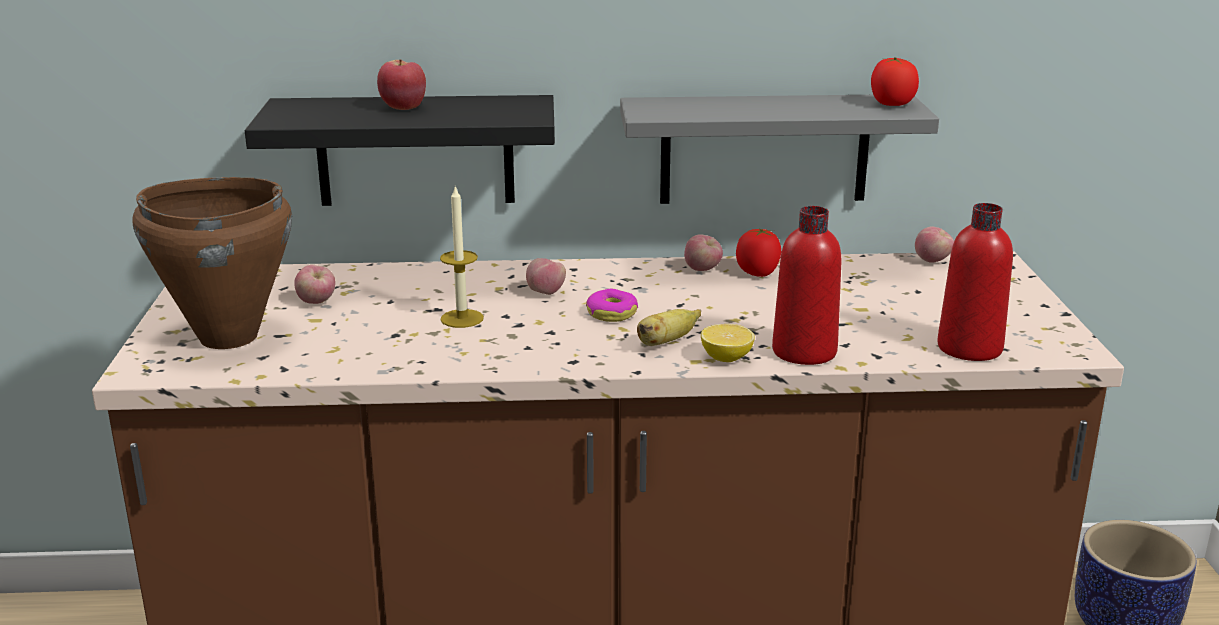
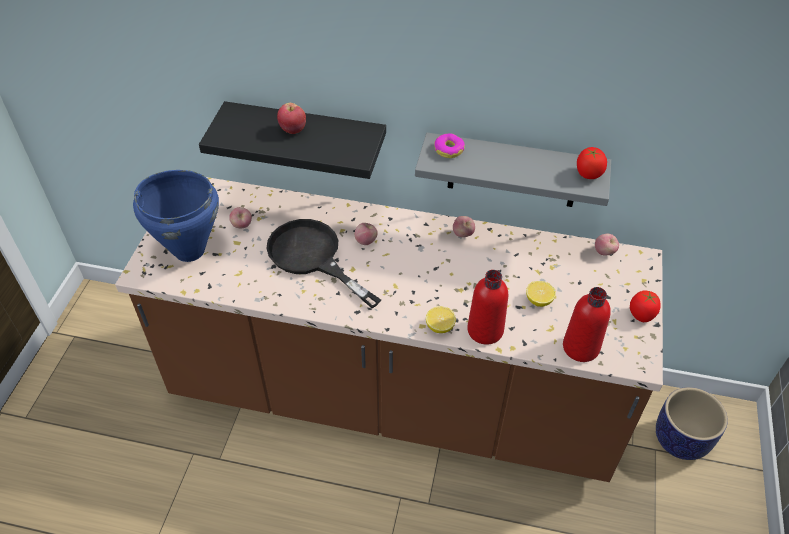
camera: 15 degrees right, 25 degrees up
(227, 337) = (189, 250): brown cooking pot -> blue cooking pot
(462, 318) = (312, 257): candle -> black frying pan
(612, 313) = (394, 269): donut -> donut (449, 149)
(666, 342) = (413, 304): banana -> none
(758, 273) = (493, 244): tomato -> tomato (641, 315)
(868, 314) = (538, 300): none -> lemon

